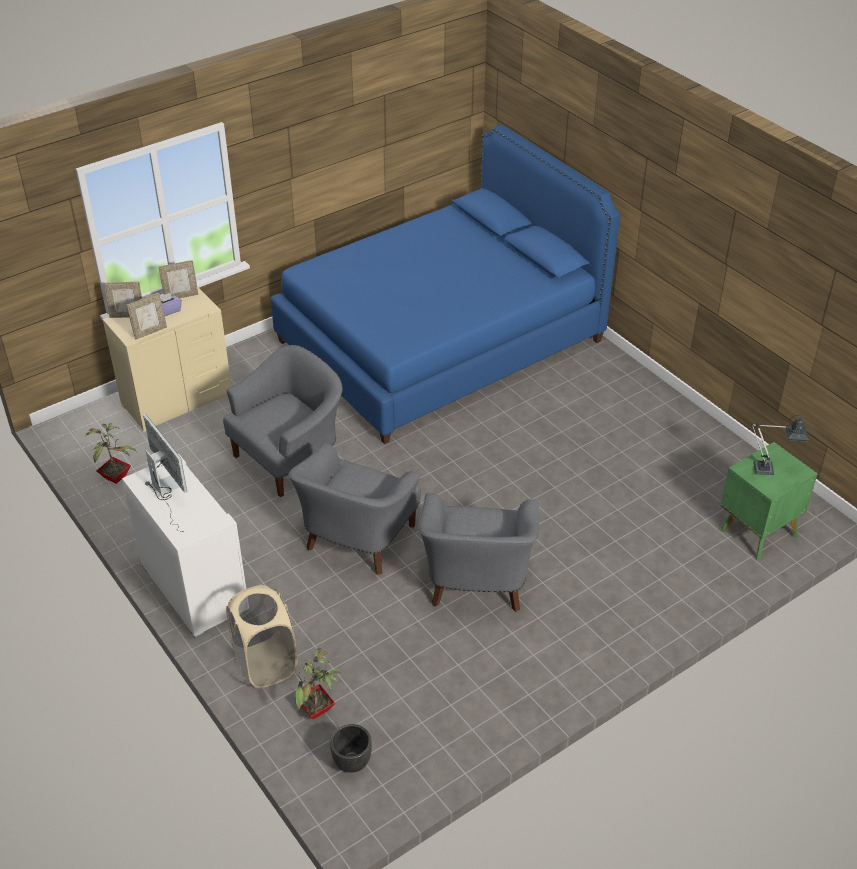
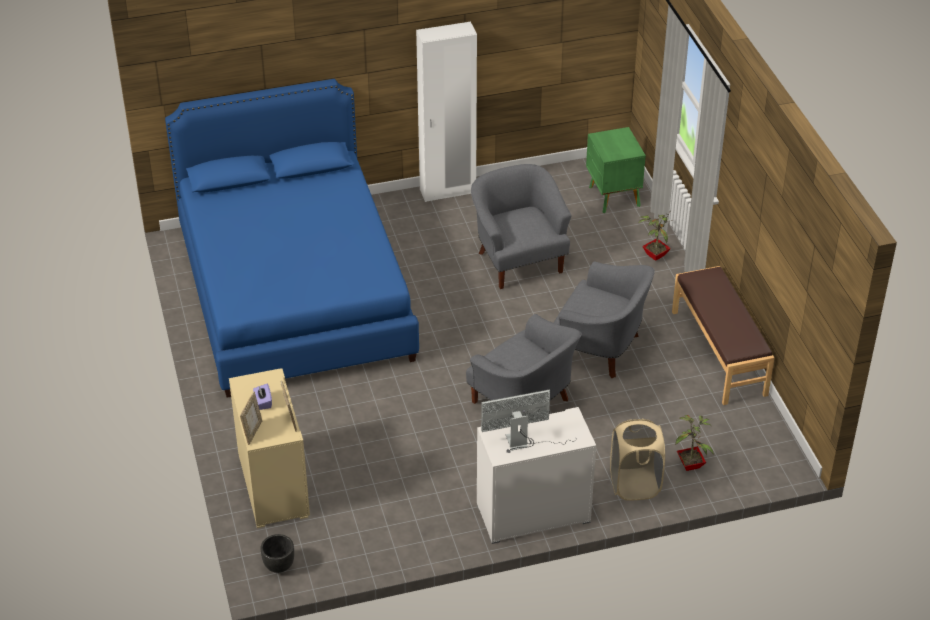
camera: 70 degrees left, 0 degrees up
(116, 476) = (363, 545): potted plant -> potted plant (654, 255)
(181, 296) = (243, 390): picture frame -> none
(290, 459) = (402, 423): grey armchair -> grey armchair (519, 260)
(351, 762) = (744, 456): black planter -> black planter (279, 566)
(528, 697) = (719, 352): none -> brown bench
(665, 398) = (448, 191): none -> white wardrobe
(769, 469) = (615, 145): table lamp -> none

